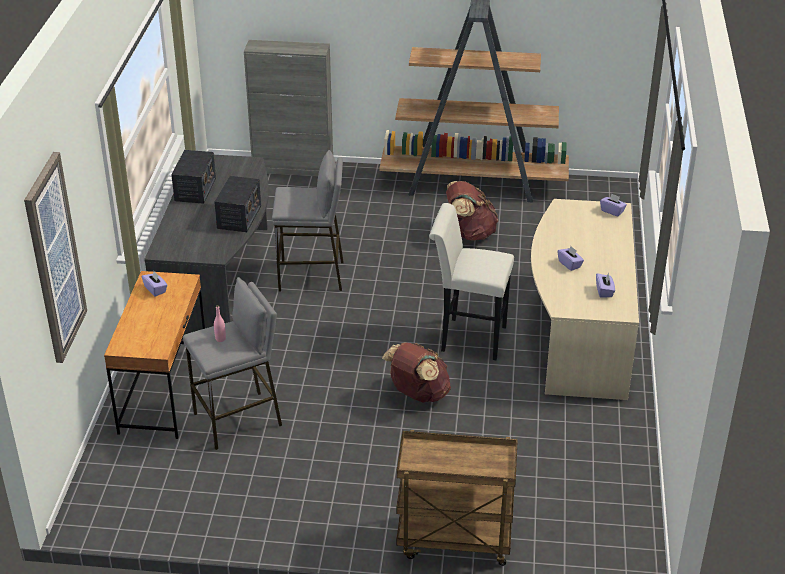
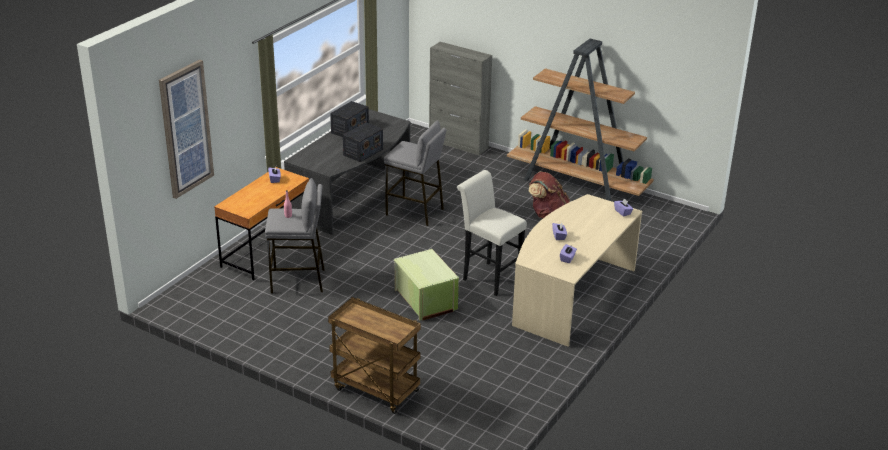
camera: 25 degrees right, 5 degrees down
(418, 394) = (425, 300): brown backpack -> green storage box

